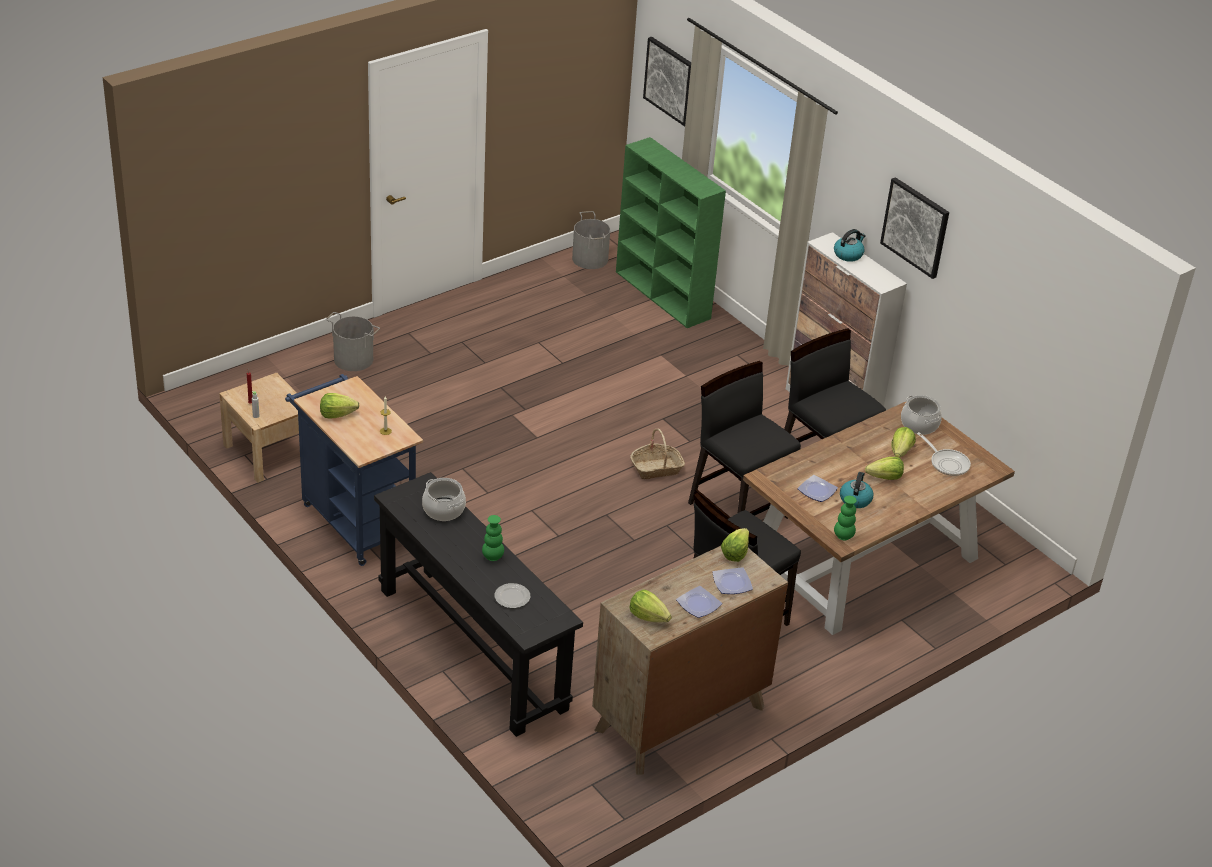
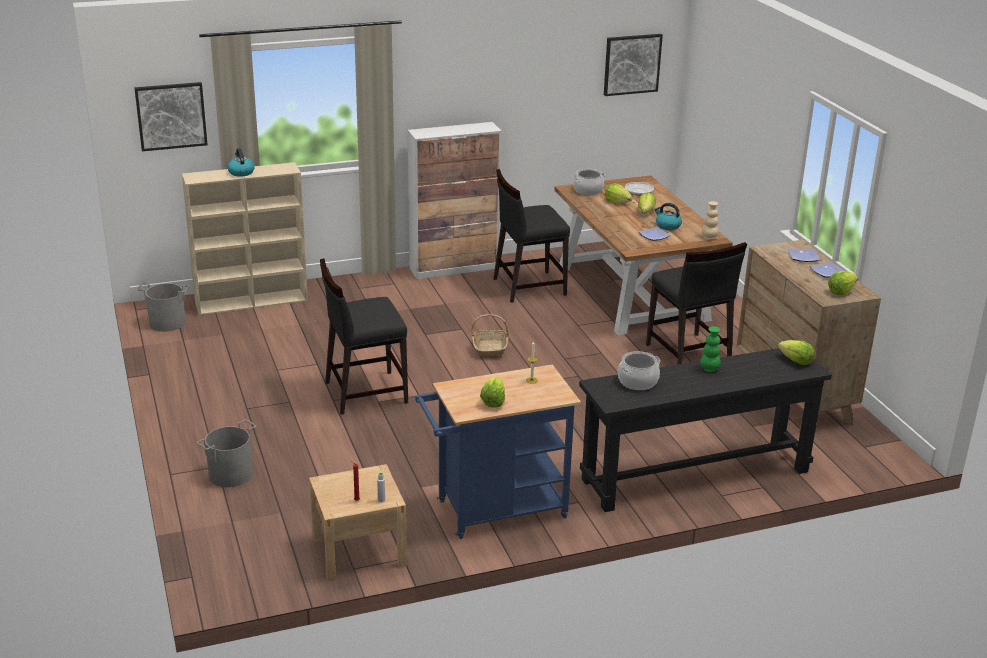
camera: 70 degrees left, 10 degrees down
(512, 597) = (764, 368): plate -> none
(663, 295) = (252, 301): green bookcase -> beige bookcase
(735, 553) = (768, 250): lettuce -> lettuce (795, 361)
(738, 509) = (557, 326): black chair -> black chair (365, 392)
(843, 536) = (709, 237): green vase -> beige vase
(848, 254) = (443, 130): kettle -> kettle (241, 172)
(916, 227) = (487, 73): picture -> picture (632, 64)

